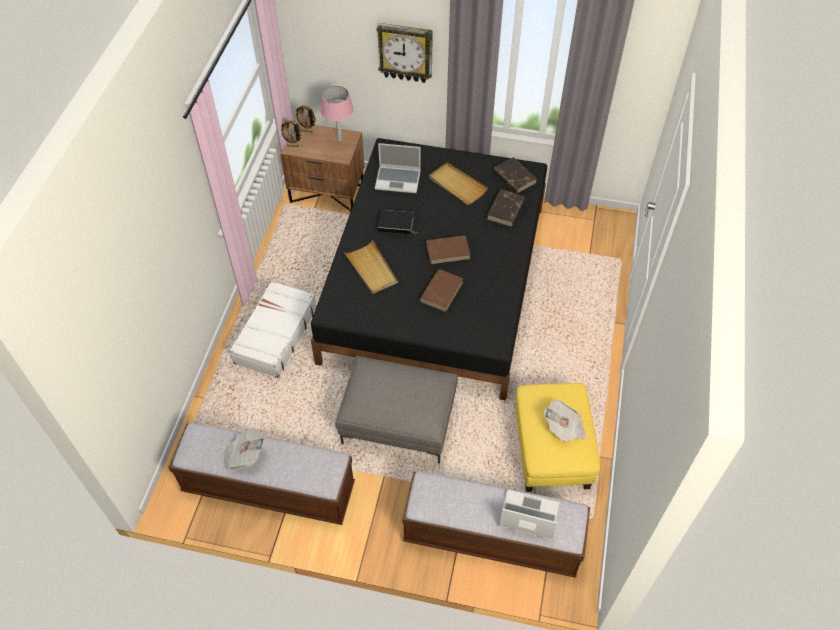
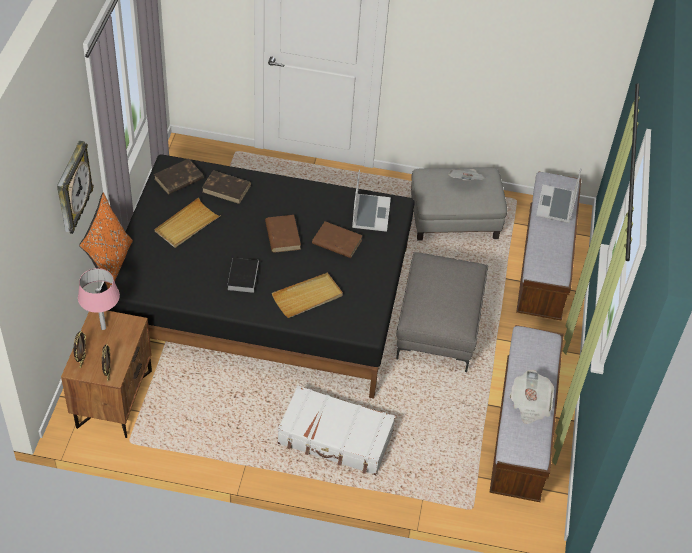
camera: 95 degrees left, 5 degrees down
(398, 180) = (175, 274): laptop -> laptop (370, 213)
(409, 140) = (109, 264): none -> orange pillow
(551, 448) = (454, 220): yellow ottoman -> grey ottoman

